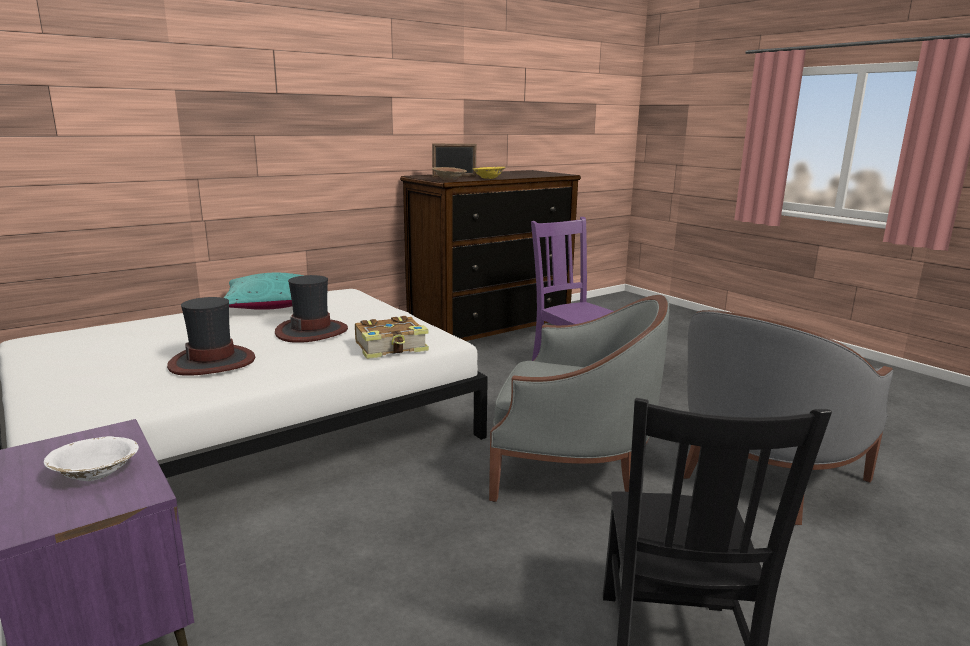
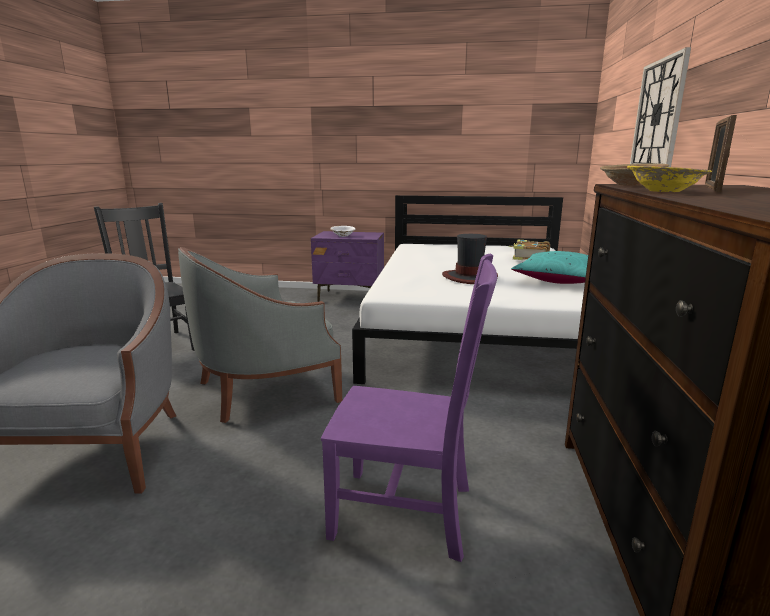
camera: 135 degrees right, 0 degrees up
(212, 362) = (444, 259): hat -> none
(241, 126) = (658, 114): none -> wall clock
(392, 347) = (397, 282): book -> book (529, 257)

